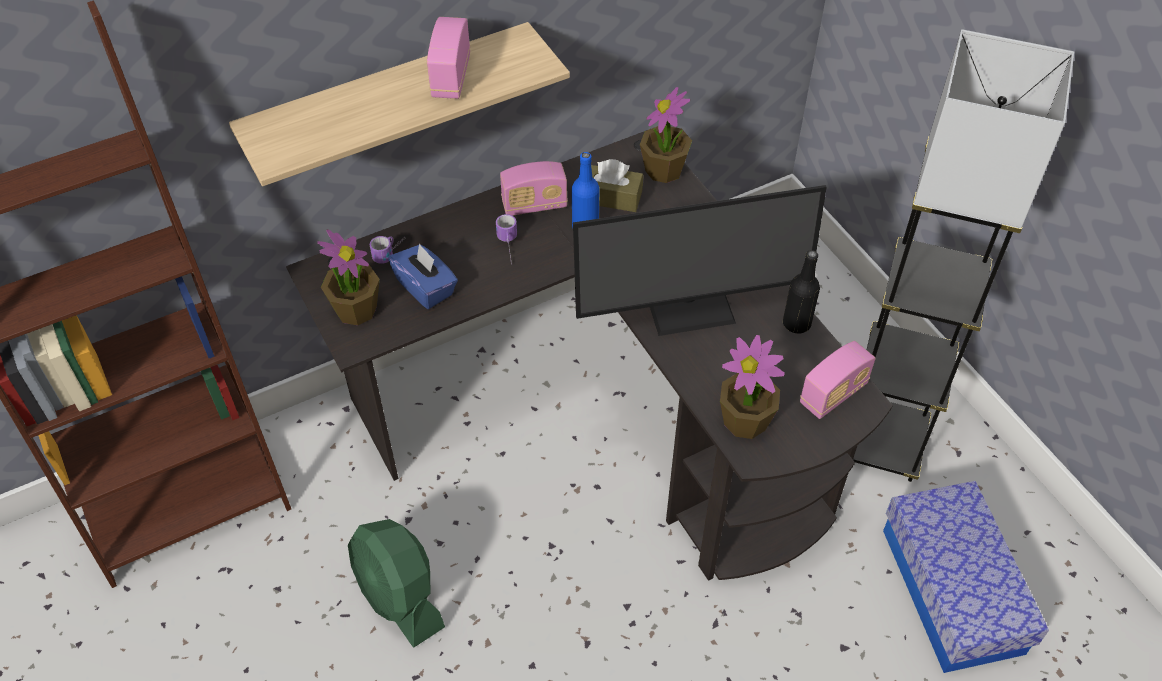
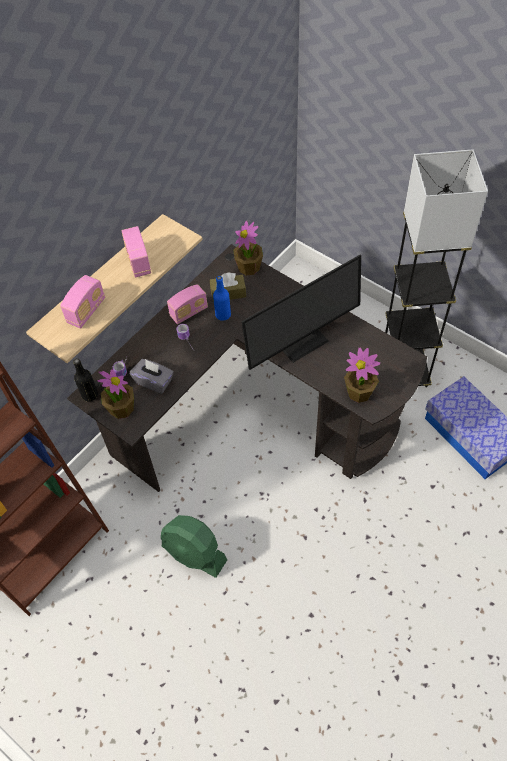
camera: 20 degrees left, 5 degrees up
(426, 288) = (154, 381): blue tissue box -> grey tissue box
(796, 323) = (359, 330): black bottle -> black bottle (90, 395)
(833, 394) = (395, 361): radio -> radio (86, 311)

